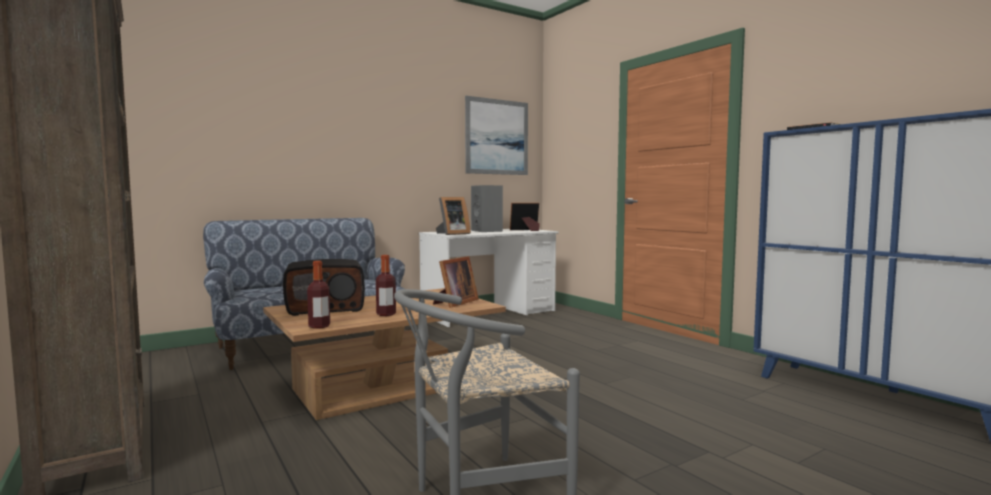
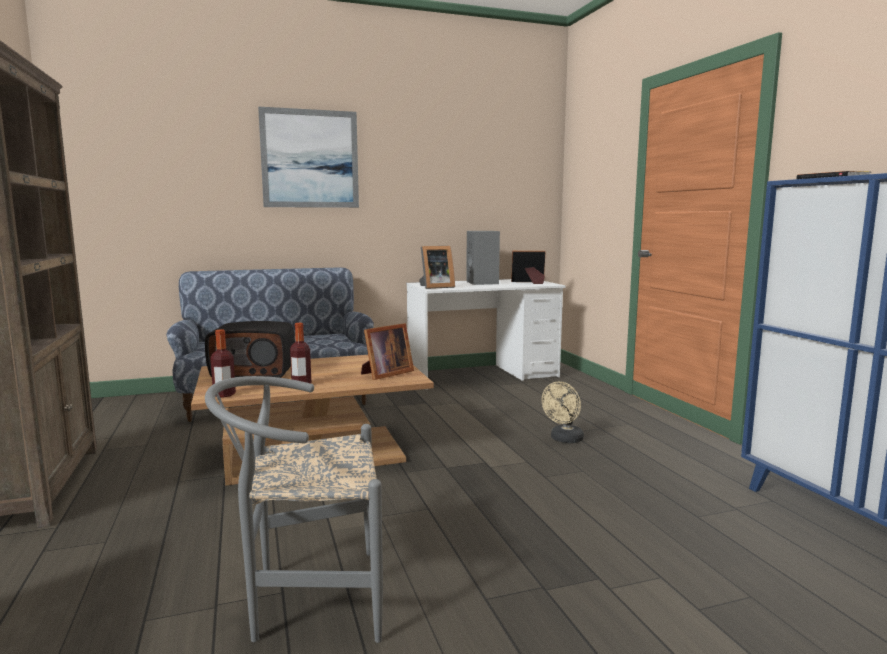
camera: 15 degrees right, 5 degrees up
(497, 137) = (503, 172): picture -> picture (310, 159)
(597, 355) = (564, 439): none -> beige fan

